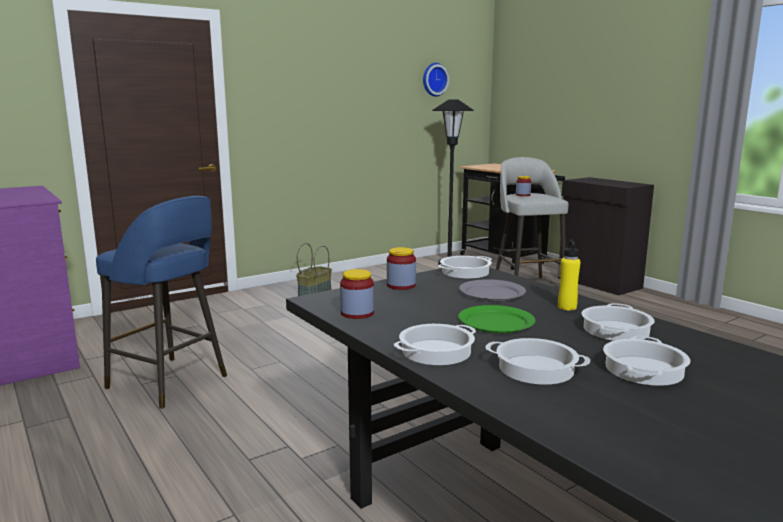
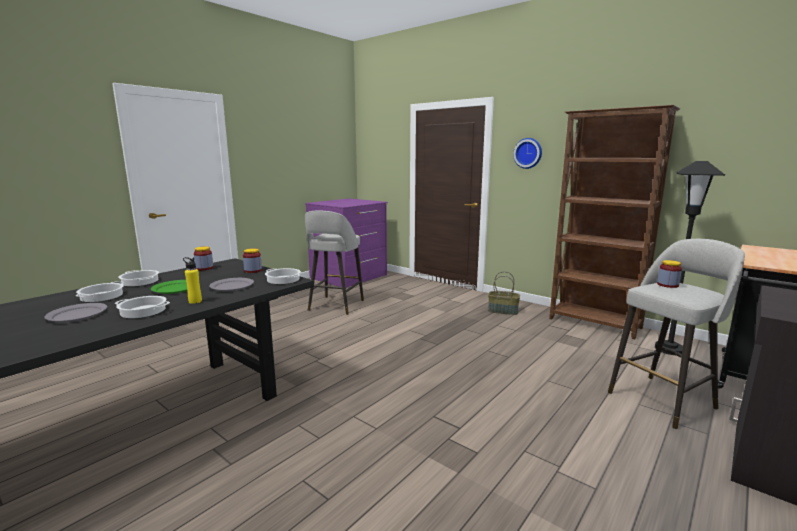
camera: 75 degrees right, 0 degrees up
(169, 383) = (335, 306): blue stool -> grey stool
(382, 270) = (595, 324): none -> brown bookcase
(434, 79) = (725, 136): wall clock -> wall clock (528, 153)
(644, 370) = (77, 315): cooking pot -> grey plate

